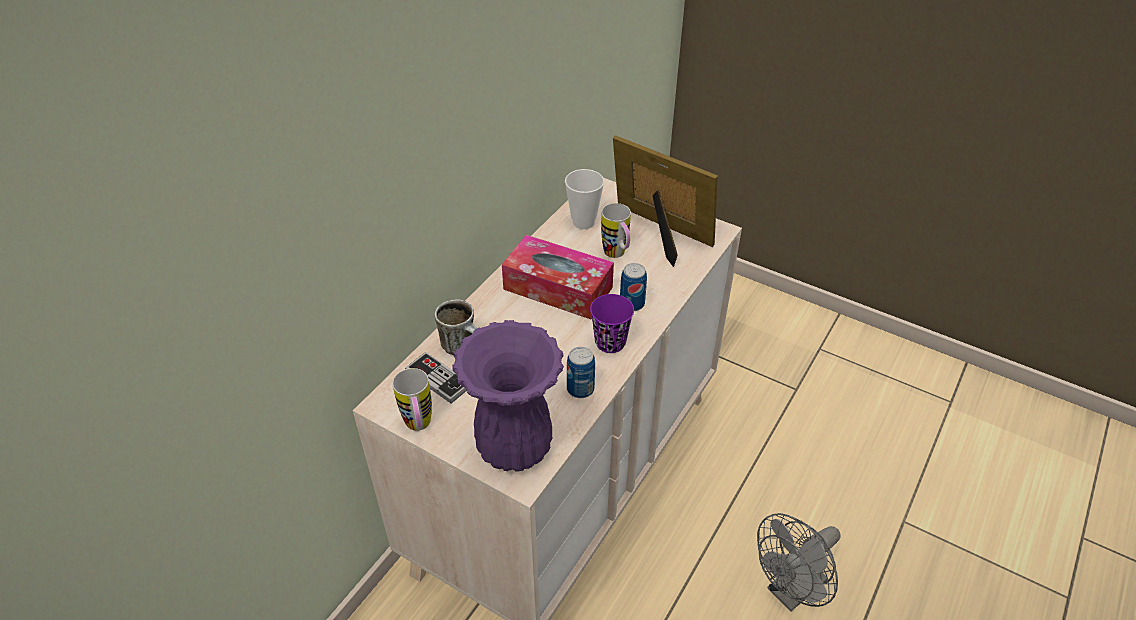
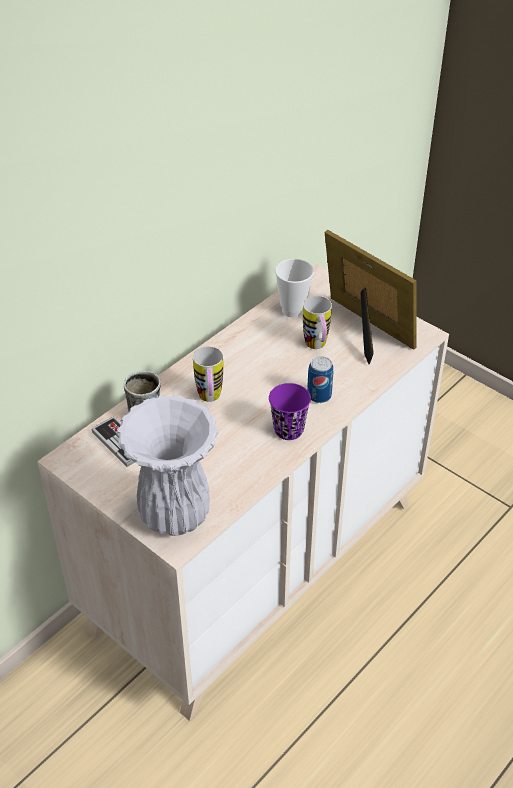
camera: 10 degrees right, 0 degrees up
(419, 427) = (93, 484): mug -> mug (210, 399)
(513, 446) = (174, 513): purple vase -> white vase
(558, 288) = (251, 372): tissue box -> none
(580, 389) = (249, 469): can -> none
(790, 592) = (455, 705): grey fan -> none

